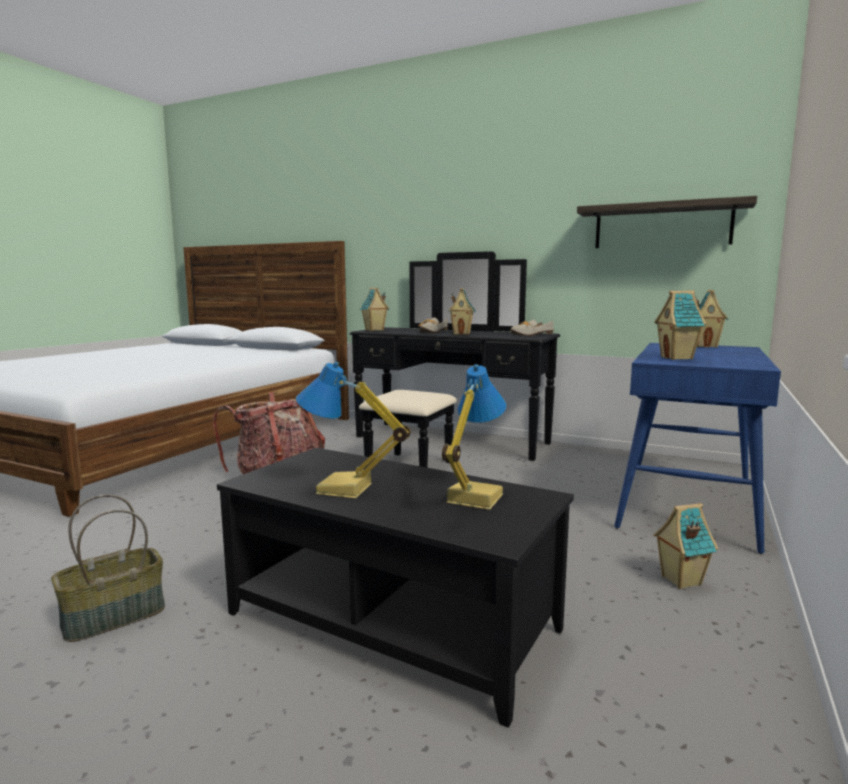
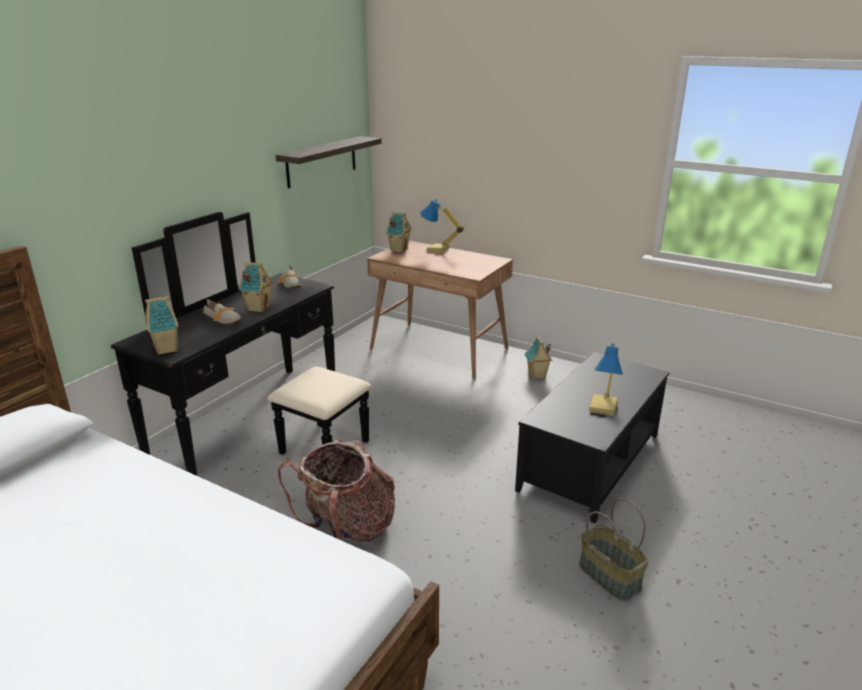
camera: 85 degrees left, 15 degrees up
(472, 498) = (607, 374): table lamp -> table lamp (437, 250)
(677, 358) = (460, 267): toy house -> none
(688, 504) = (439, 349): blue desk -> brown desk

